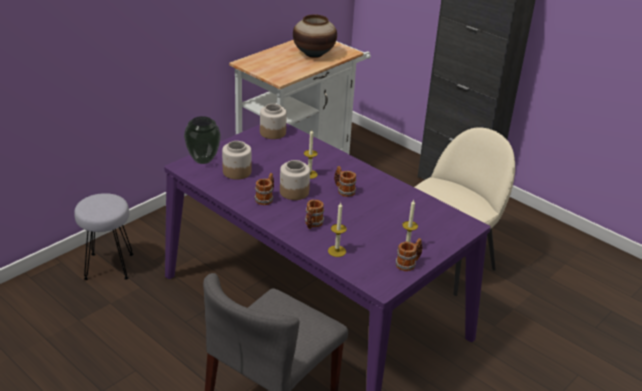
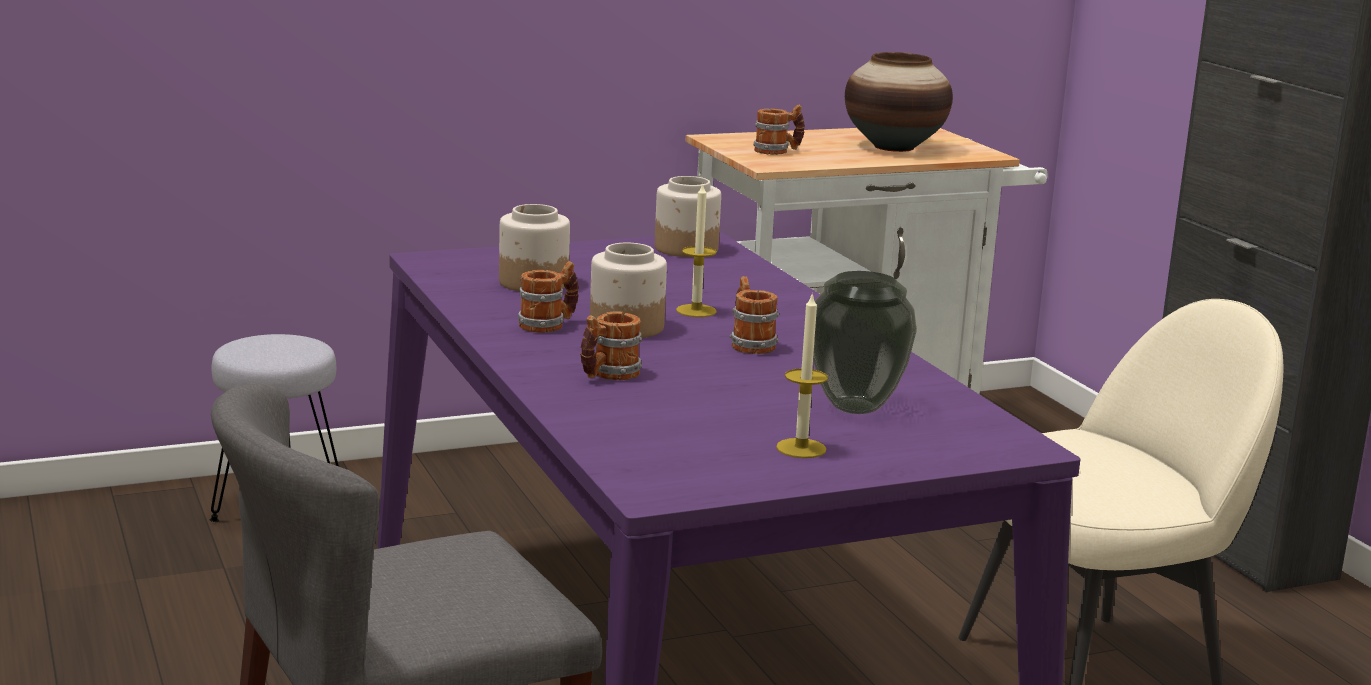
camera: 25 degrees right, 15 degrees down
(202, 160) = (481, 258): vase -> vase (854, 406)
(337, 251) = (614, 420): candle -> none
(408, 264) = (773, 472): mug -> mug (778, 151)

